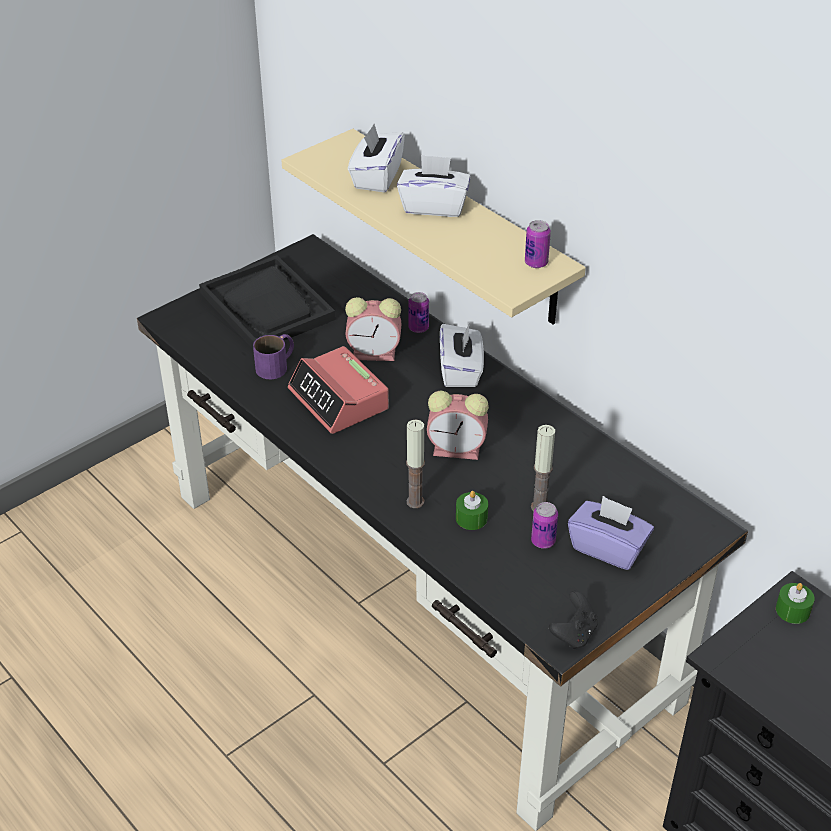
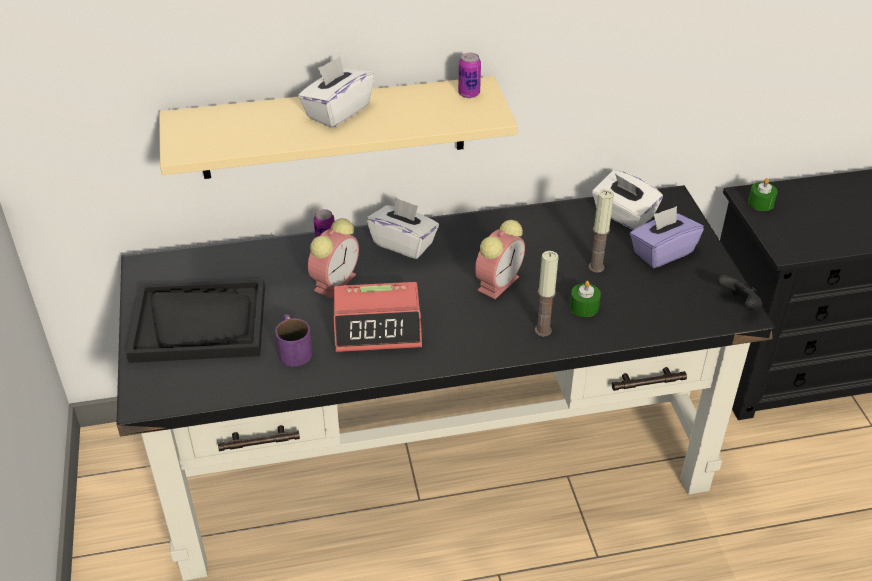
camera: 60 degrees left, 0 degrees up
(376, 177) = (258, 124): white tissue box -> white tissue box (623, 215)
(543, 541) = (634, 280): can -> none

